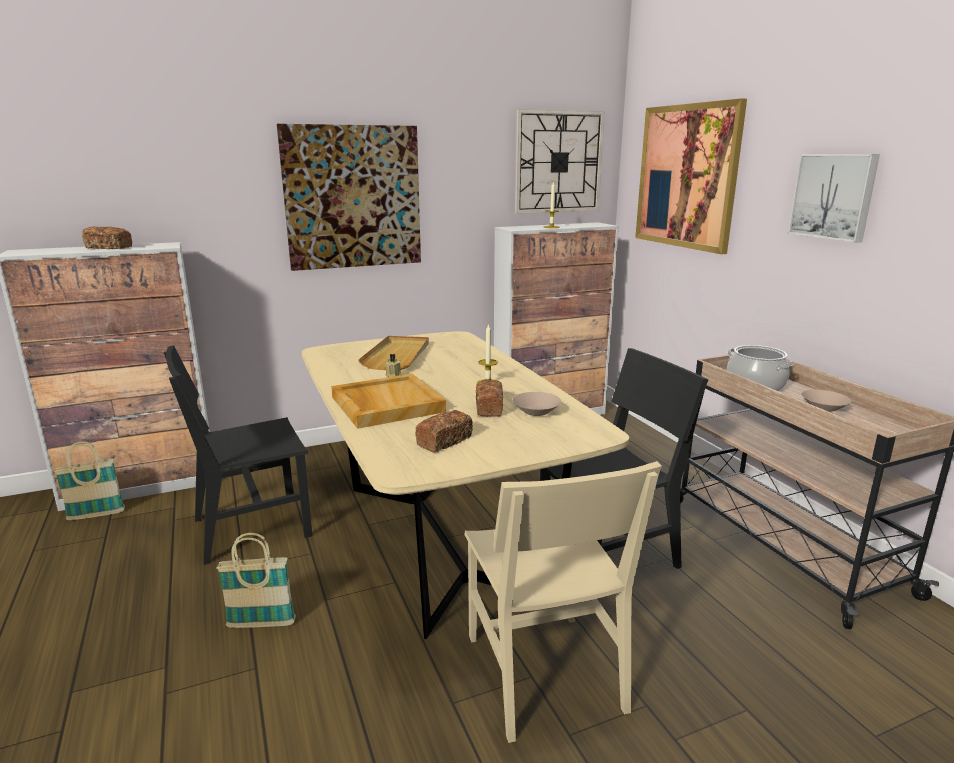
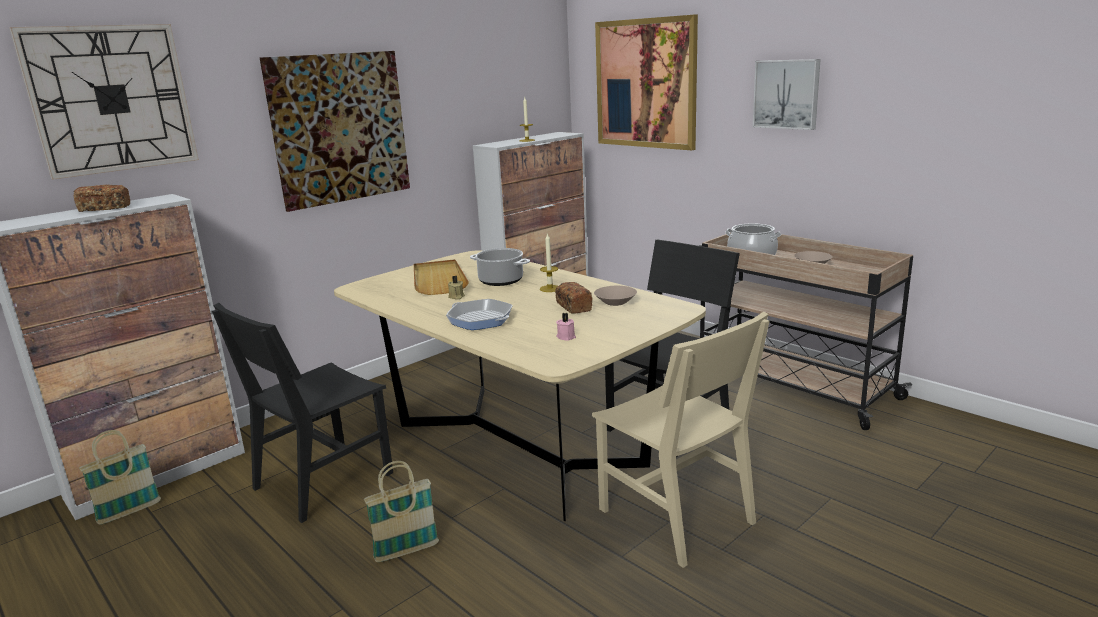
camera: 20 degrees left, 0 degrees up
(386, 404) = (480, 319): beige tray -> frying pan
(444, 441) = (566, 337): bread -> pink candle
(451, 366) = (500, 281): none -> cooking pot
(558, 162) = (519, 77): wall clock -> wall clock (111, 99)

